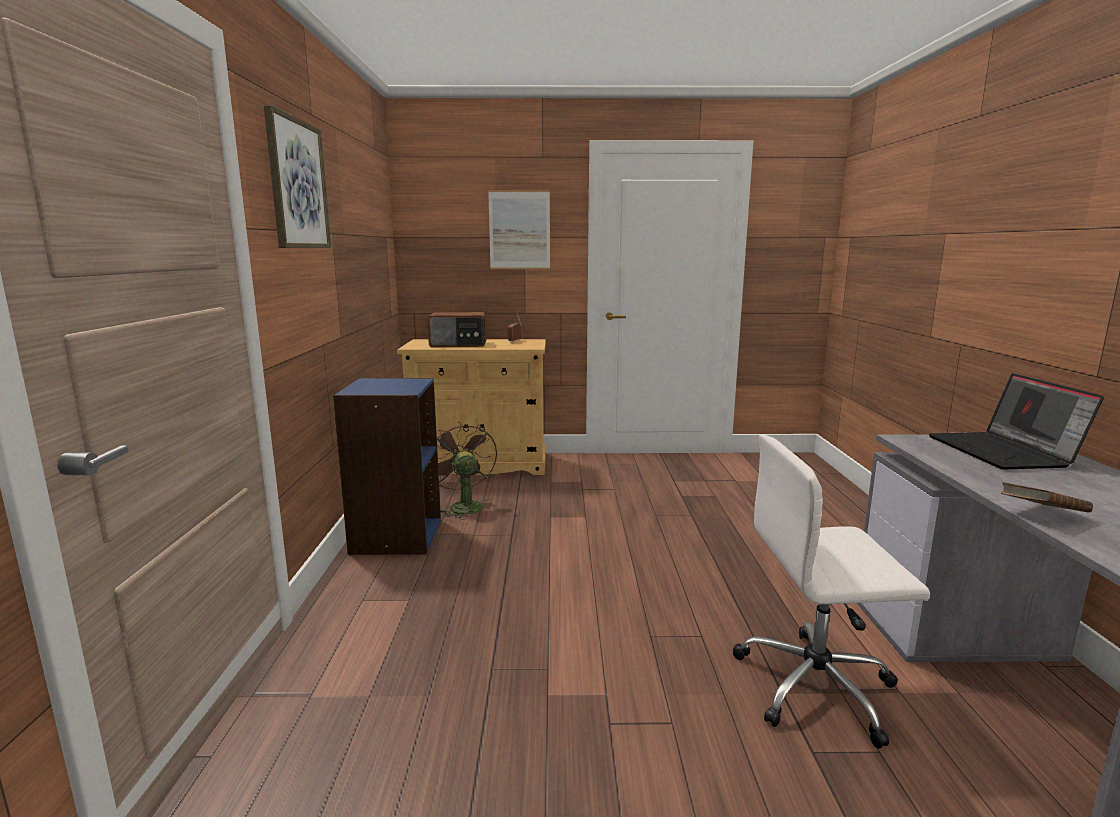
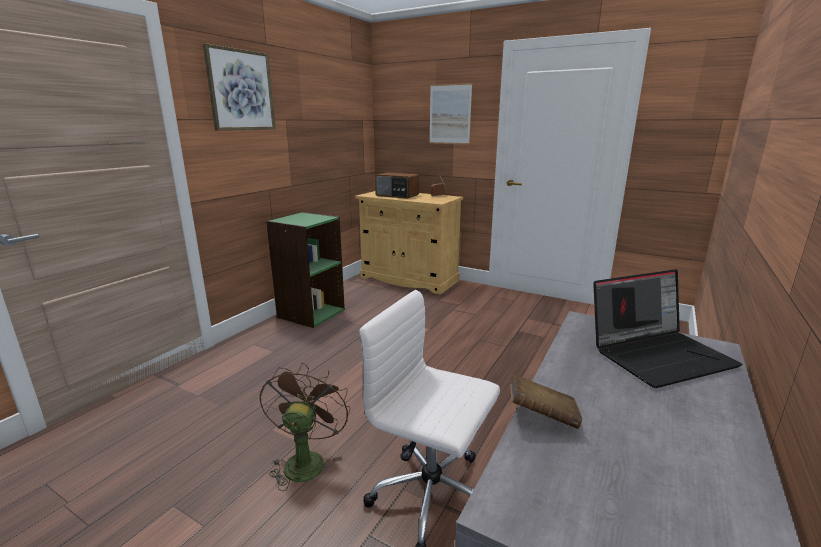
camera: 30 degrees right, 5 degrees up
(395, 536) = (310, 313): blue bookcase -> green bookcase
(463, 506) = (367, 303): brown fan -> brown fan (305, 460)
(1004, 452) = (659, 354): laptop -> laptop turned 135 degrees counterclockwise

